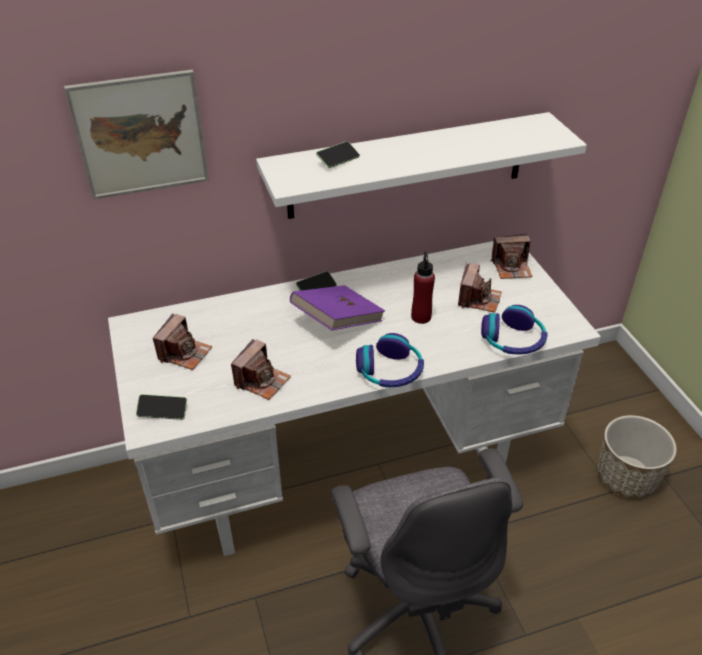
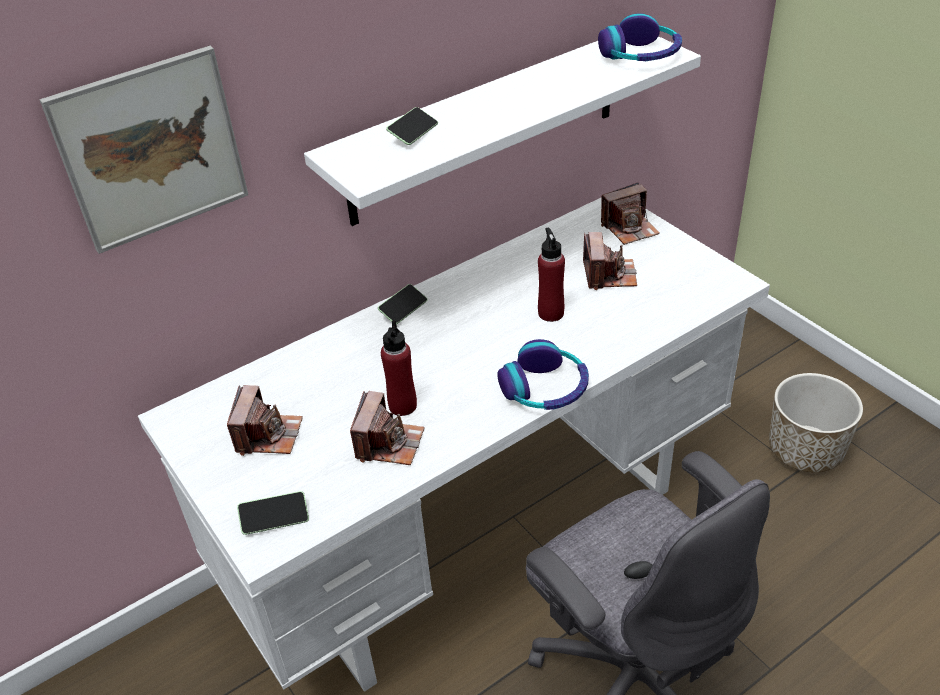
camera: 15 degrees left, 0 degrees up
(283, 357) = (402, 406): none -> red bottle
(337, 322) = (450, 345): purple book -> none
(513, 340) = (673, 314): headphones -> headphones (640, 55)

